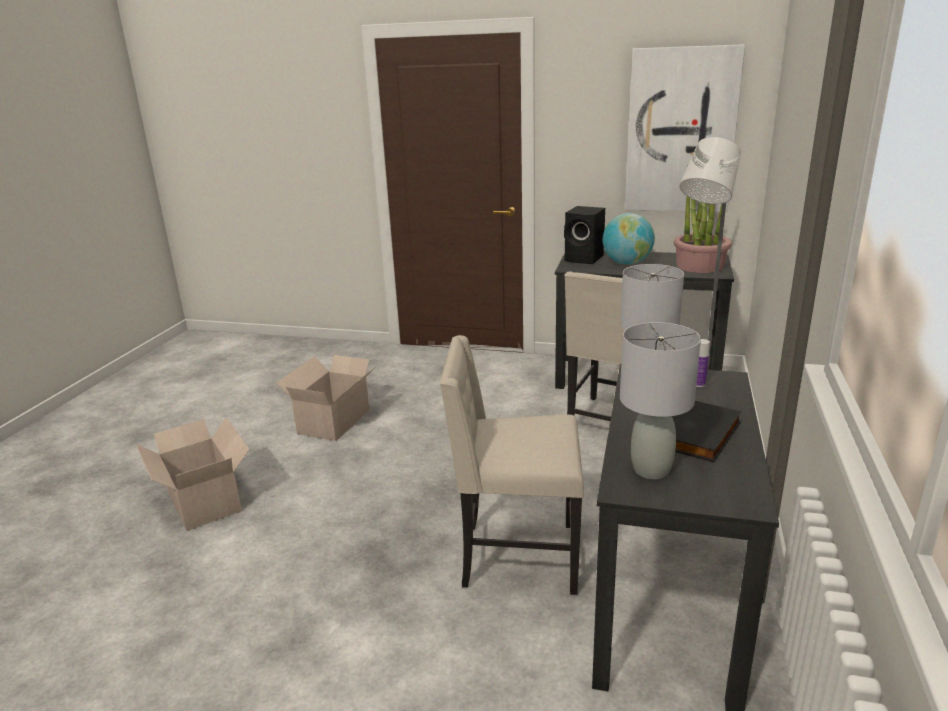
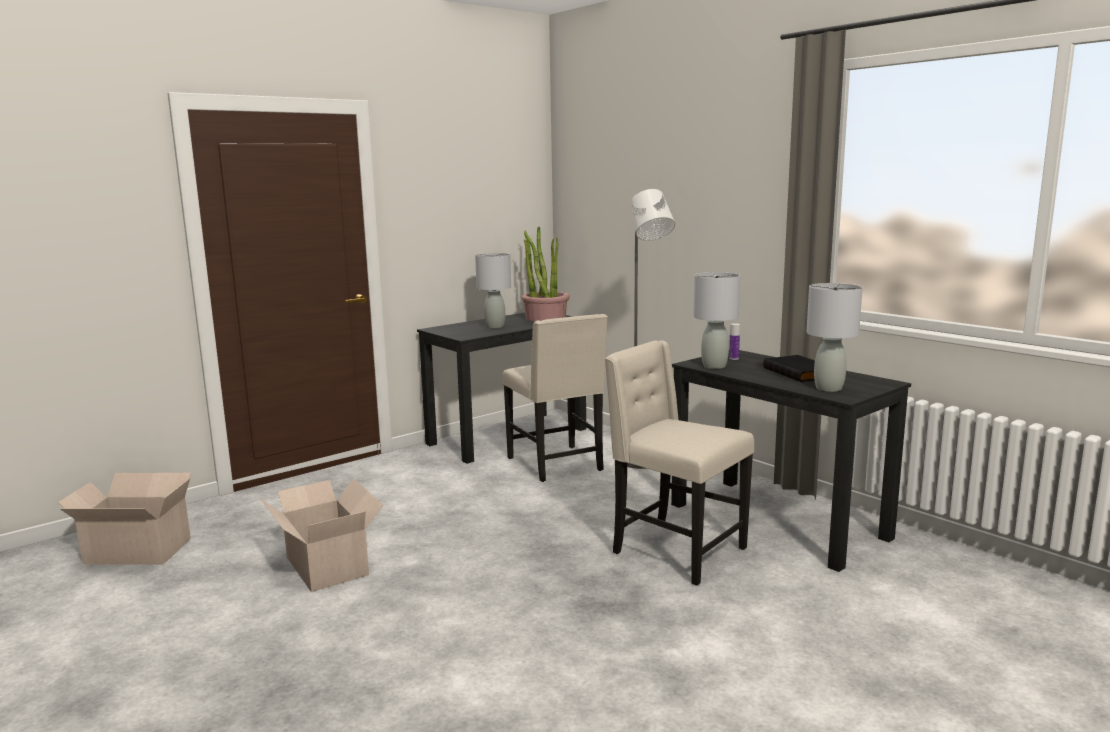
camera: 55 degrees left, 10 degrees down
(204, 500) = (350, 681): cardboard box -> cardboard box (135, 551)
(516, 557) = (675, 551): beige chair -> beige chair turned 90 degrees clockwise
(585, 259) = (455, 330): black speaker -> none
(627, 263) = (494, 326): globe -> grey table lamp
(681, 131) = (495, 208): picture -> none

